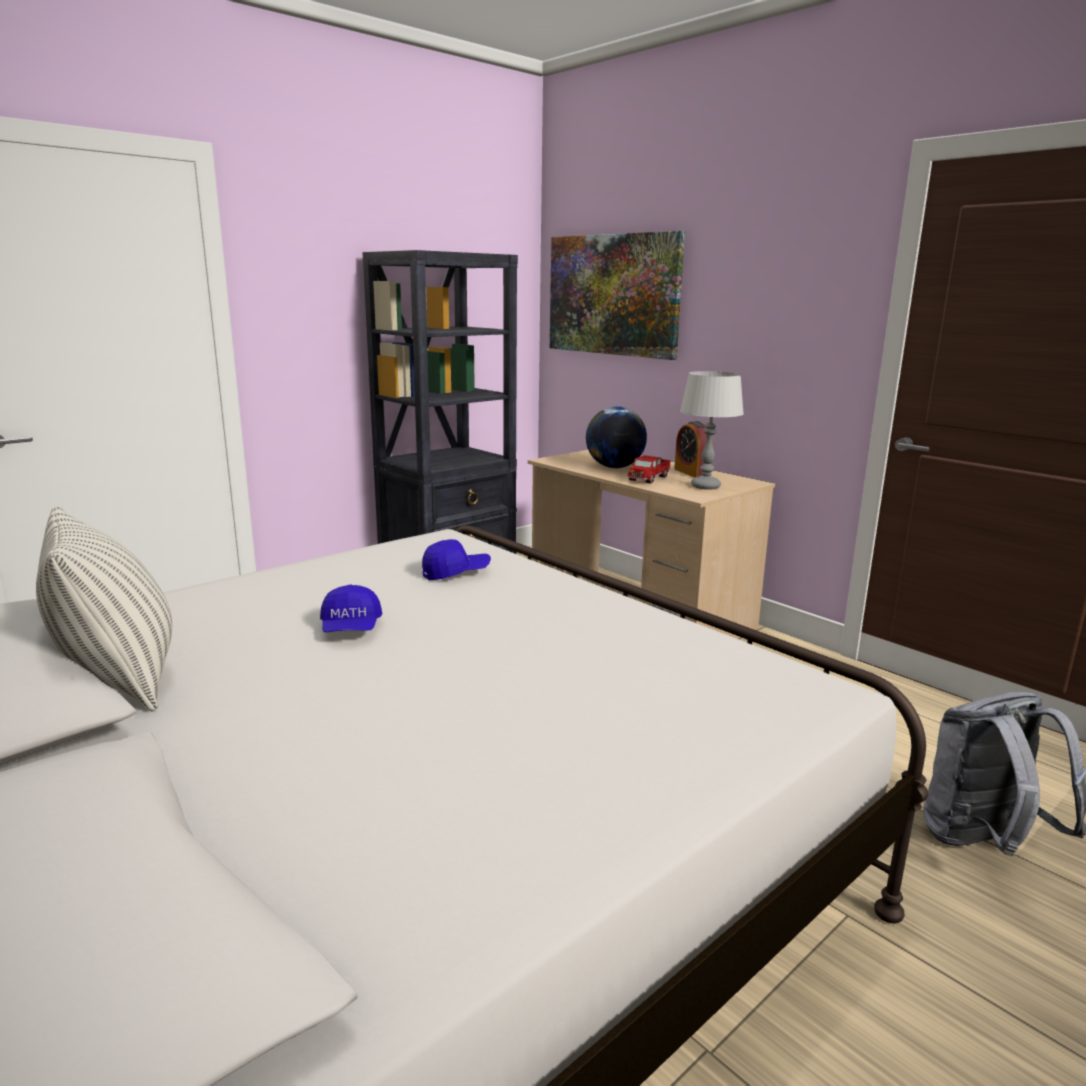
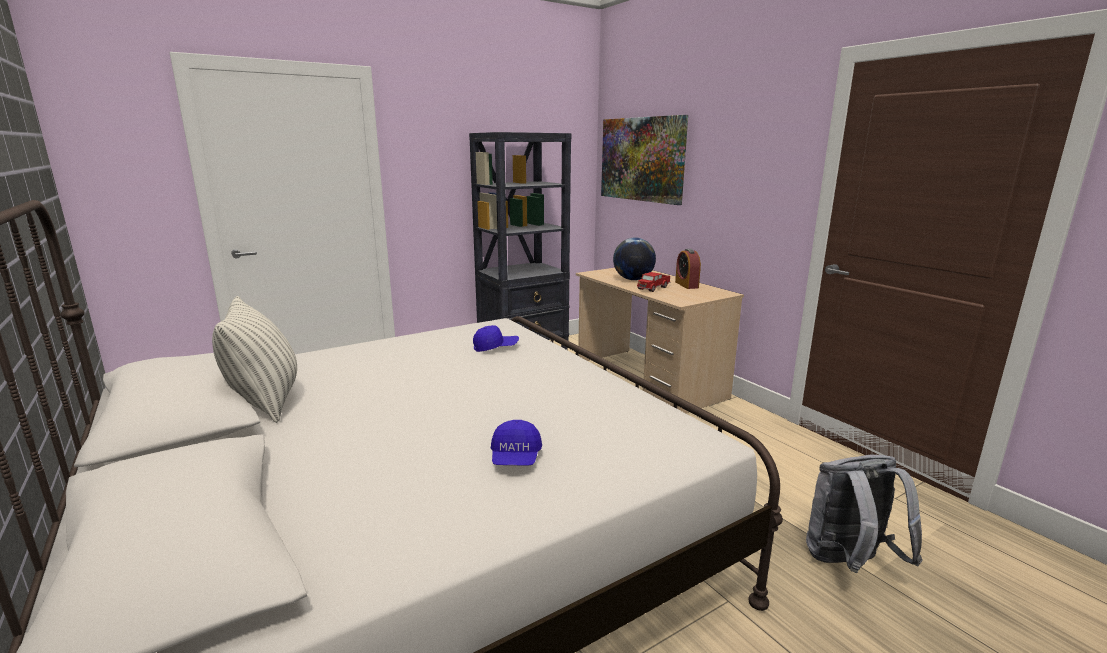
camera: 10 degrees right, 0 degrees up
(351, 628) = (413, 380): blue cap -> blue cap (515, 458)
(705, 486) = (690, 295): grey table lamp -> none

